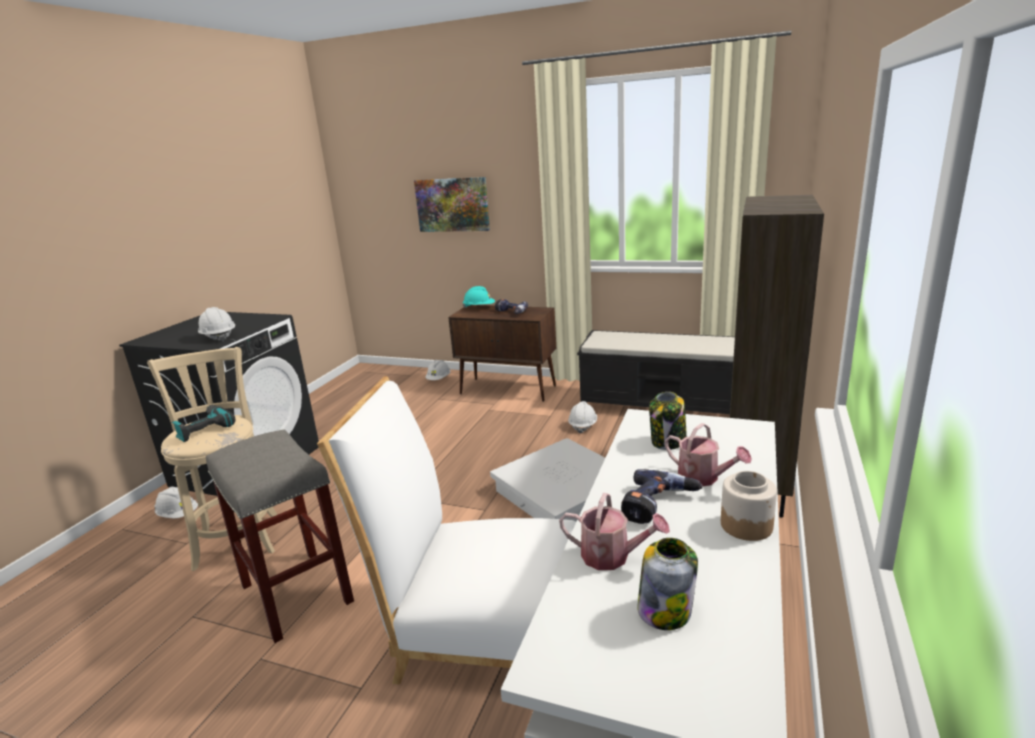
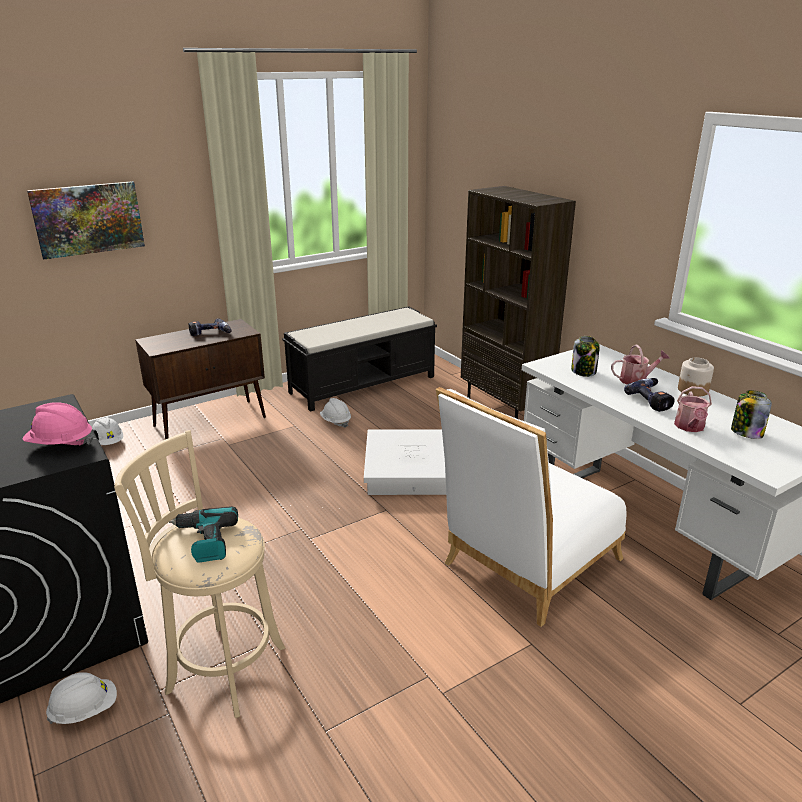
camera: 55 degrees left, 5 degrees up
(218, 337) = (60, 444): white hard hat -> pink hard hat
(295, 593) = (372, 648): grey stool -> none
(479, 308) = (161, 338): turquoise hard hat -> none
(612, 556) = (690, 427): watering can -> watering can turned 135 degrees clockwise

